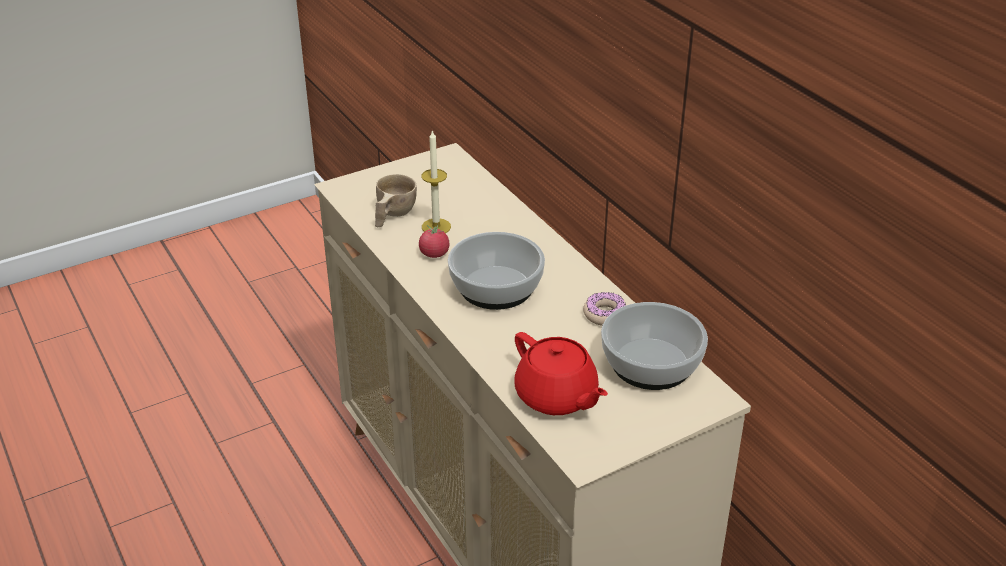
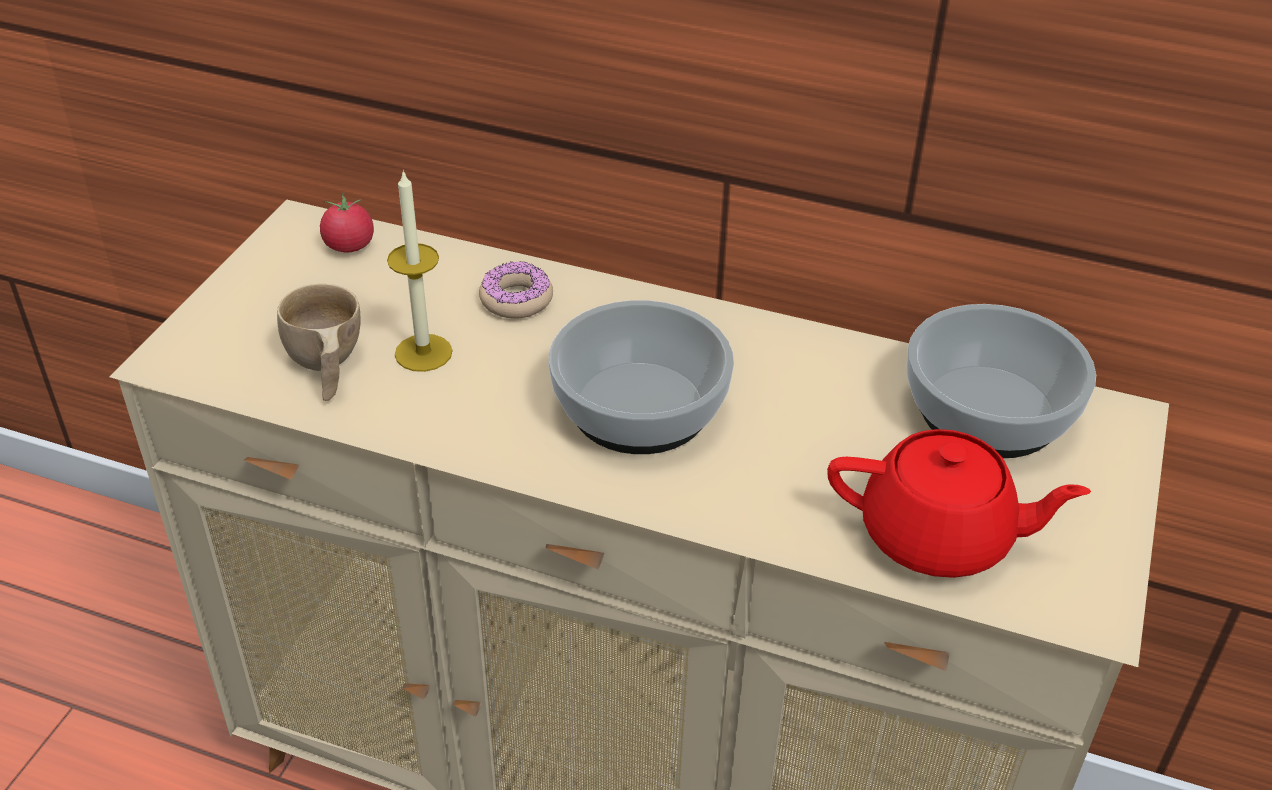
camera: 40 degrees left, 5 degrees up
(434, 254) = (476, 400): tomato -> tomato (349, 246)
(605, 314) = (840, 369): donut -> donut (516, 299)

